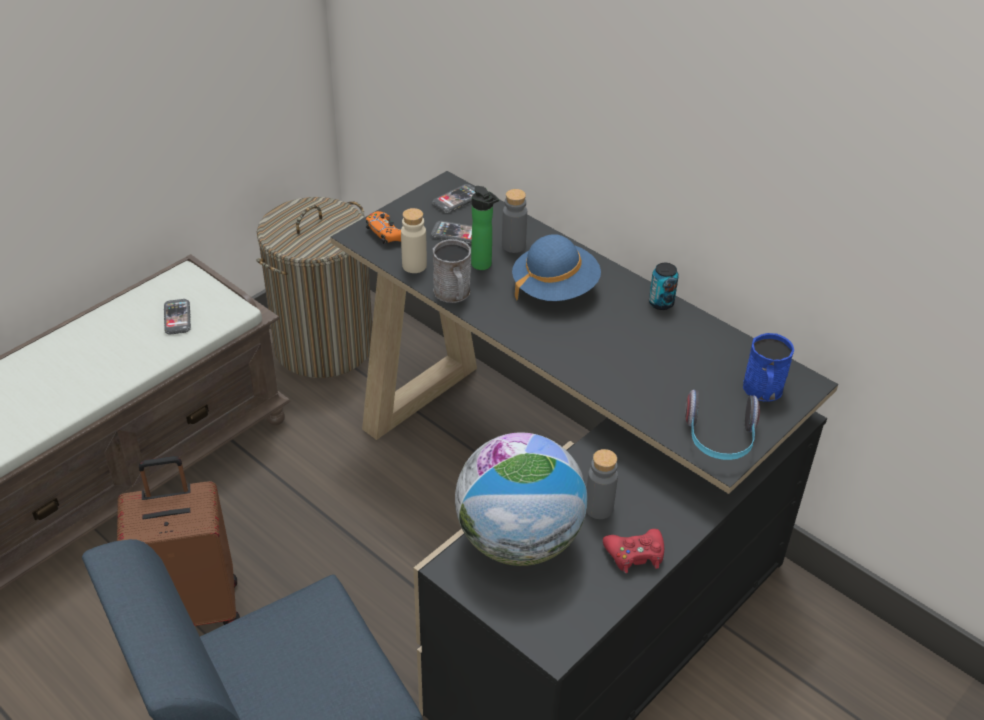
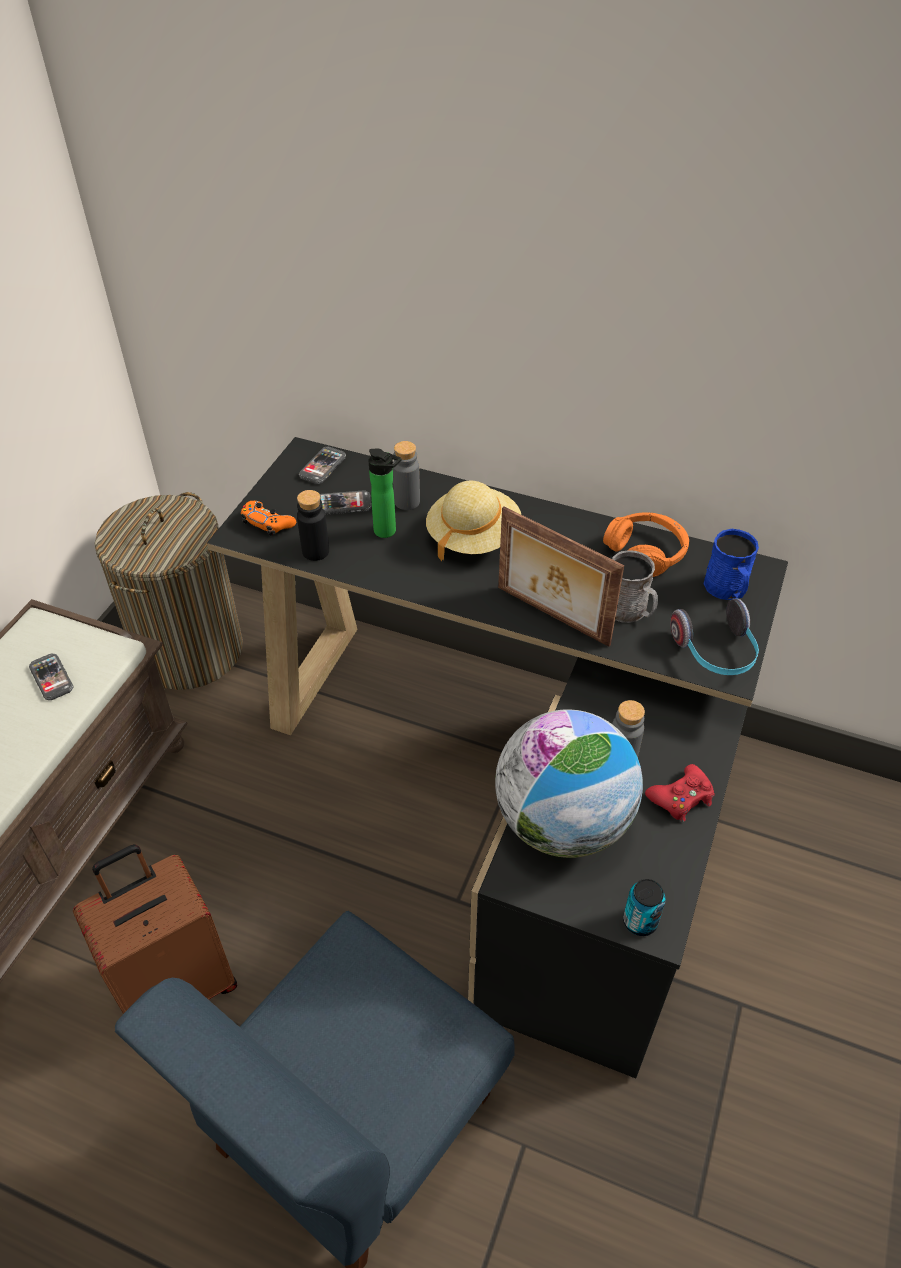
camera: 20 degrees left, 5 degrees up
(414, 266) = (315, 551): beige bottle -> black bottle
(453, 294) = (373, 572): grey mug -> grey mug (629, 611)
(555, 288) = (473, 537): blue hat -> beige hat
(587, 370) = (551, 617): none -> picture frame
(661, 303) = (583, 524): can -> can (640, 921)
(705, 341) = (646, 552): none -> orange headphones

